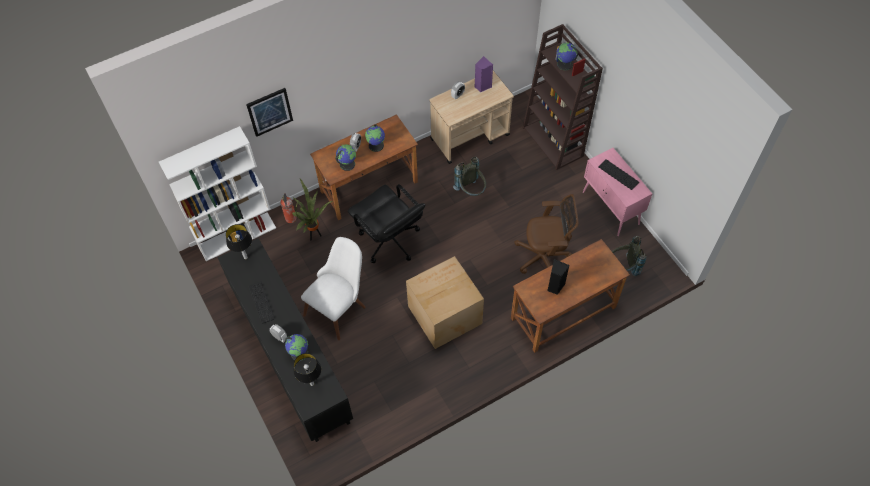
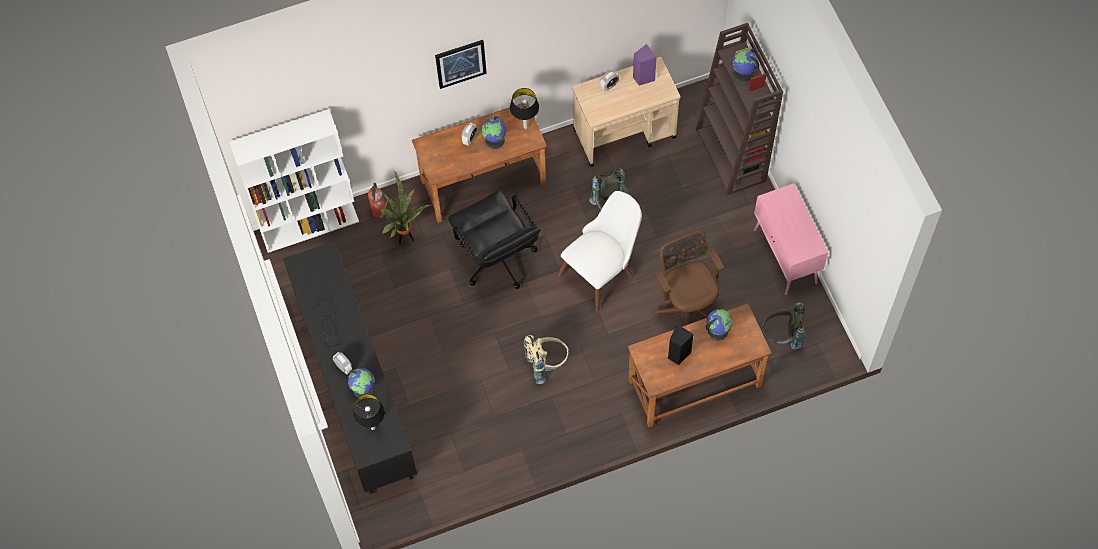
camera: 10 degrees right, 5 degrees up
(245, 257) = (316, 263): table lamp -> table lamp (525, 126)
(269, 111) = (366, 94): picture -> picture (460, 63)
(339, 305) = (422, 333): white chair -> white chair (602, 270)
(347, 164) = (455, 160): globe -> globe (717, 330)
(443, 314) = (547, 363): cardboard box -> beige backpack
(544, 257) = (687, 309): brown office chair -> brown office chair turned 120 degrees counterclockwise
(619, 174) = (792, 221): keyboard -> none

